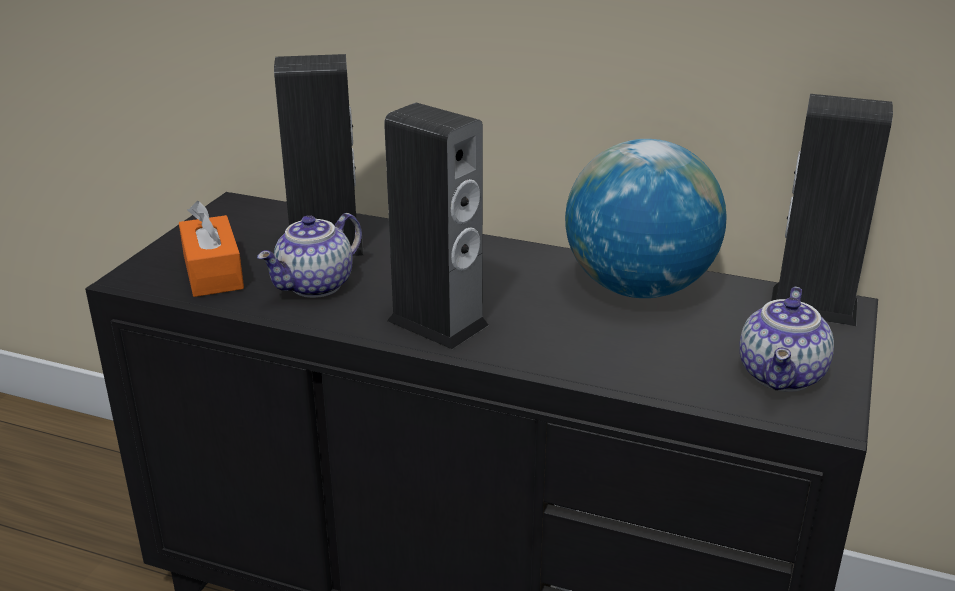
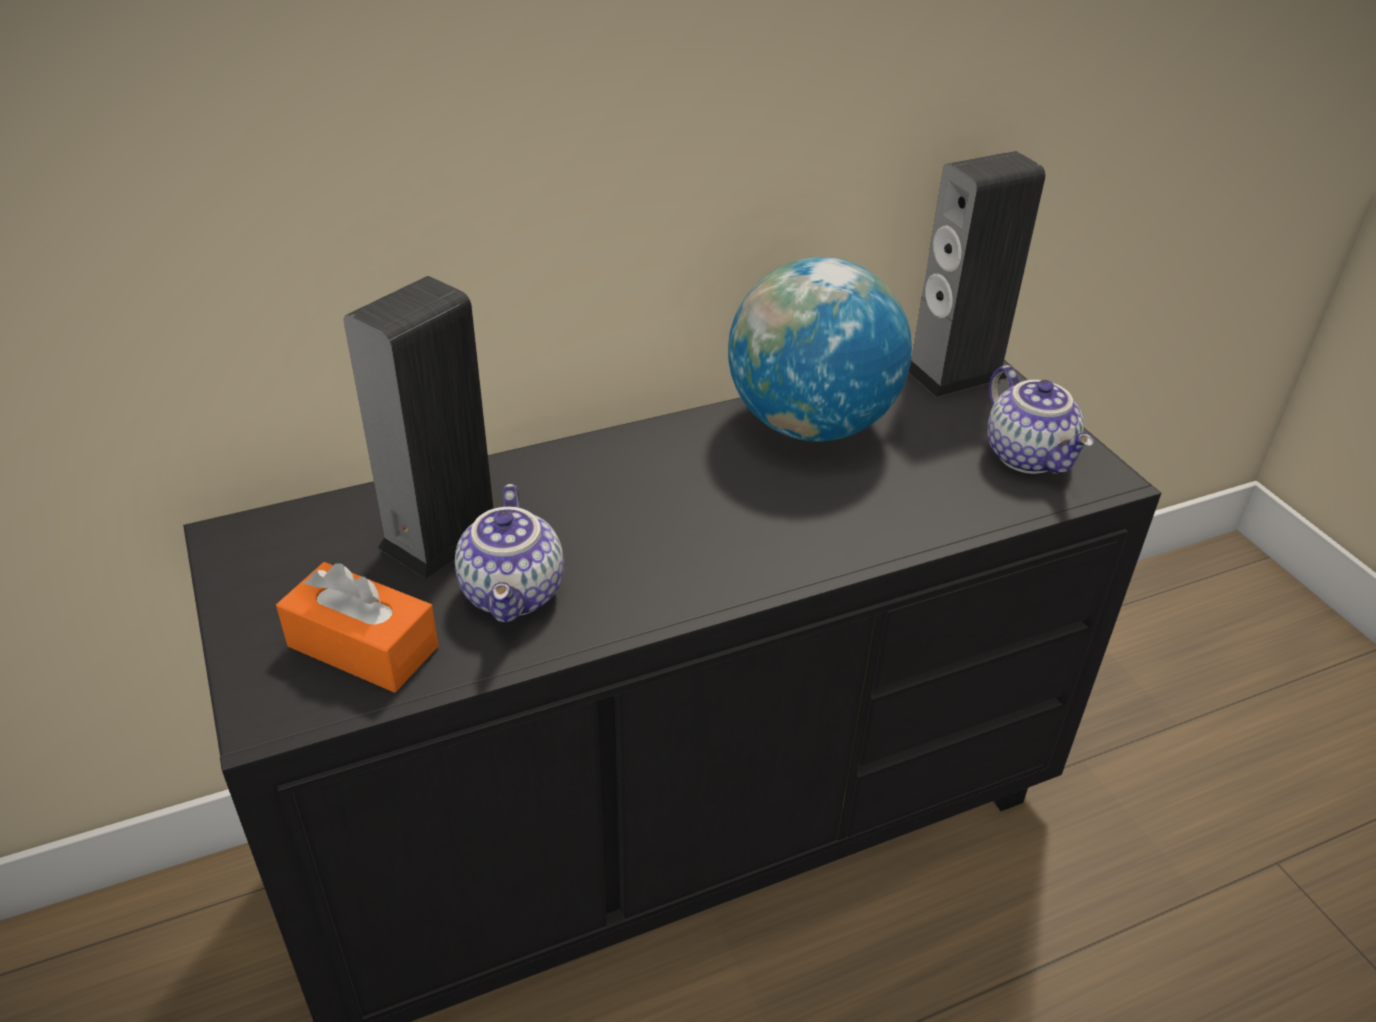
camera: 45 degrees left, 10 degrees up
(437, 323) = (704, 565): speaker -> none

